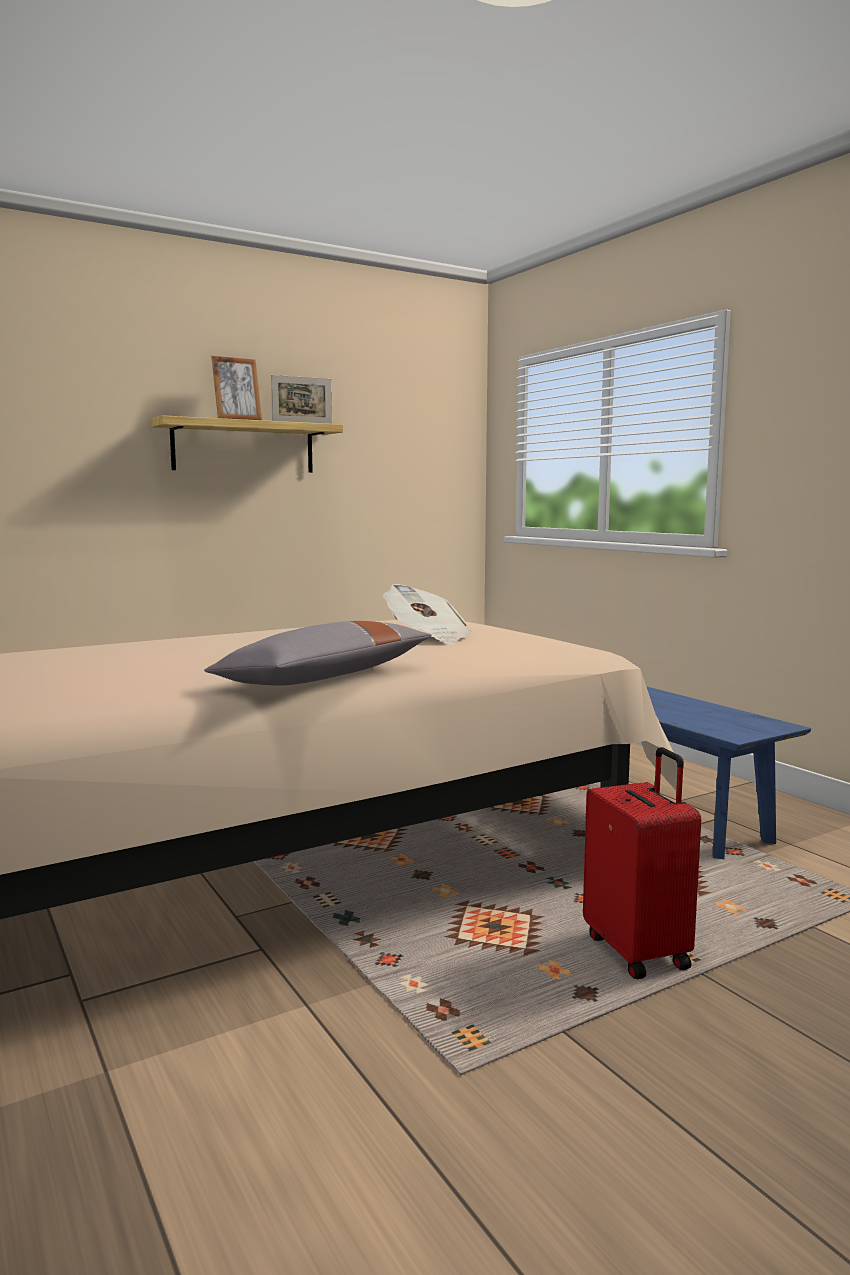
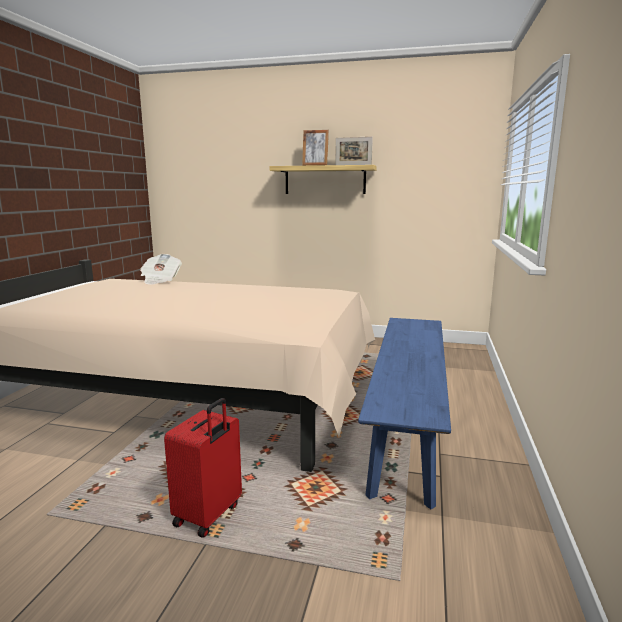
camera: 45 degrees right, 5 degrees up
(326, 678) = (148, 314): grey pillow -> none
(427, 637) = (275, 302): newspaper -> newspaper (160, 280)

